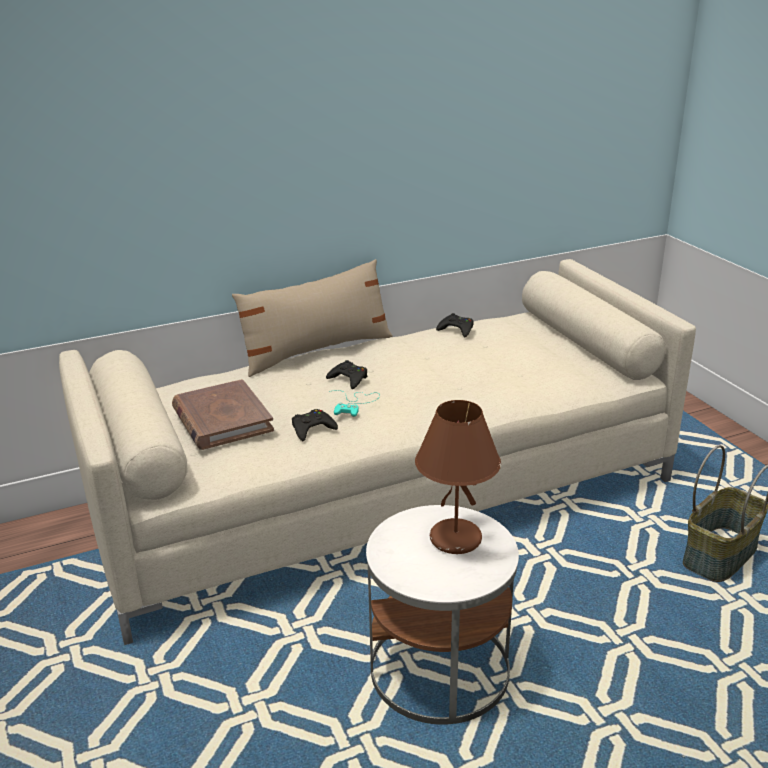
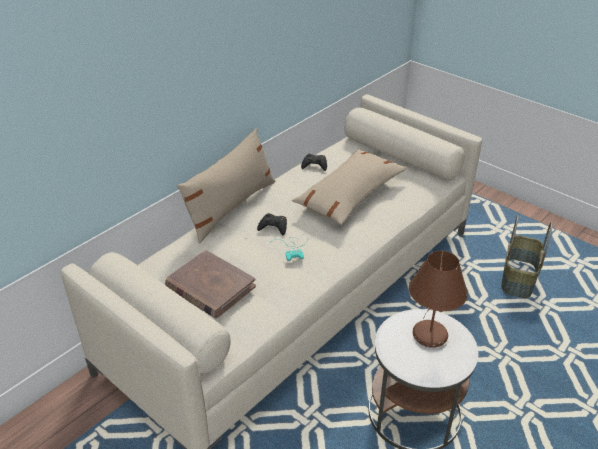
camera: 25 degrees left, 10 degrees up
(312, 429) = (282, 277): black game controller -> none
(476, 368) = (349, 195): none -> beige pillow

